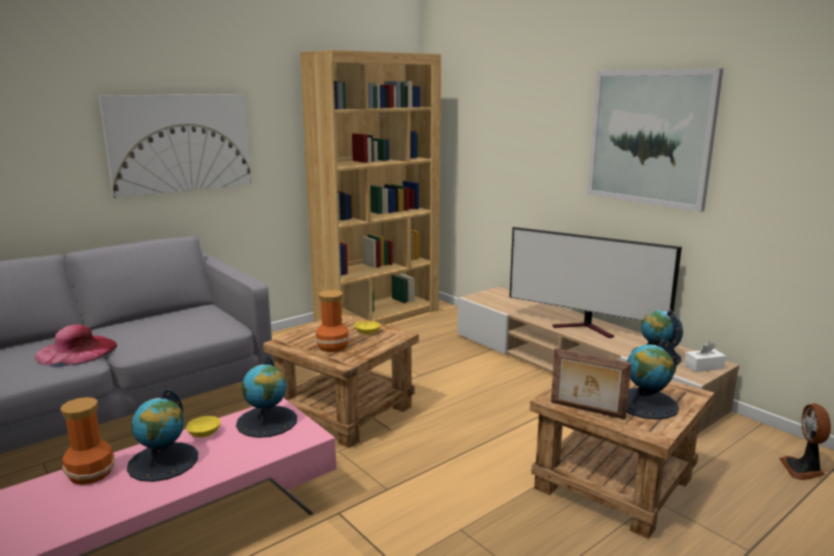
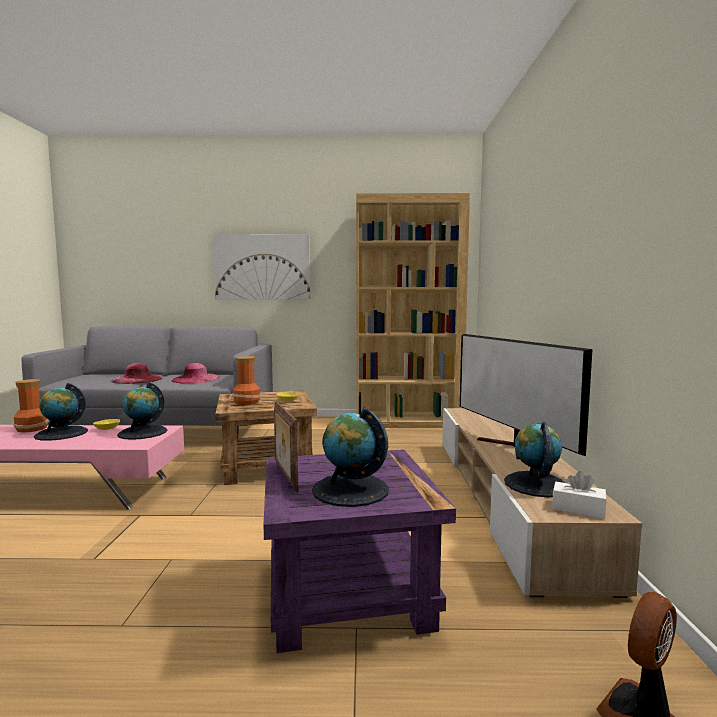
camera: 40 degrees right, 10 degrees down
(168, 328) = (195, 379): none -> pink hat
(615, 483) = (350, 593): brown side table -> purple side table
(650, 137) = (581, 222): picture -> none

